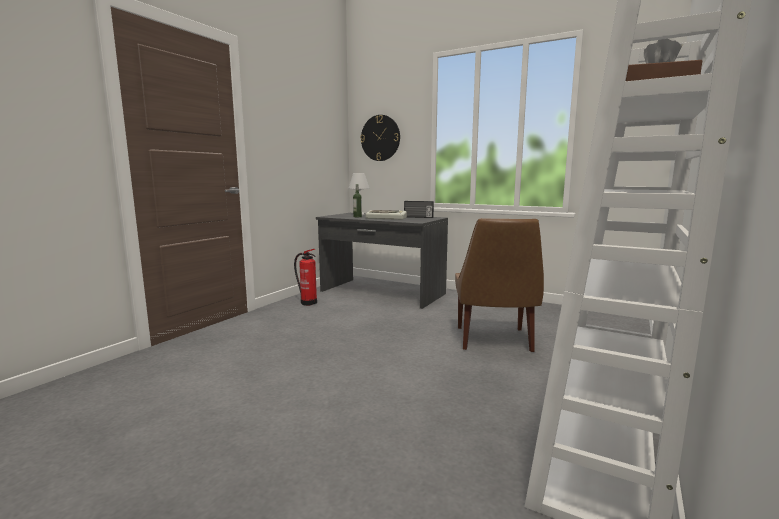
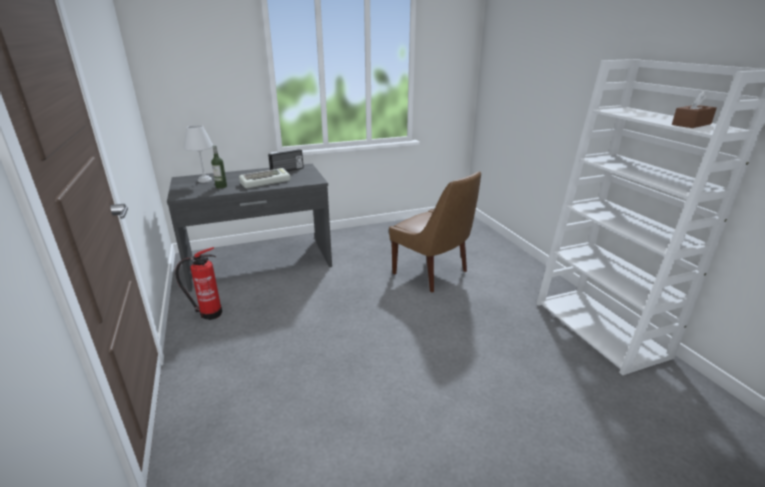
camera: 50 degrees left, 15 degrees up
(380, 138) = (190, 69): wall clock -> none

